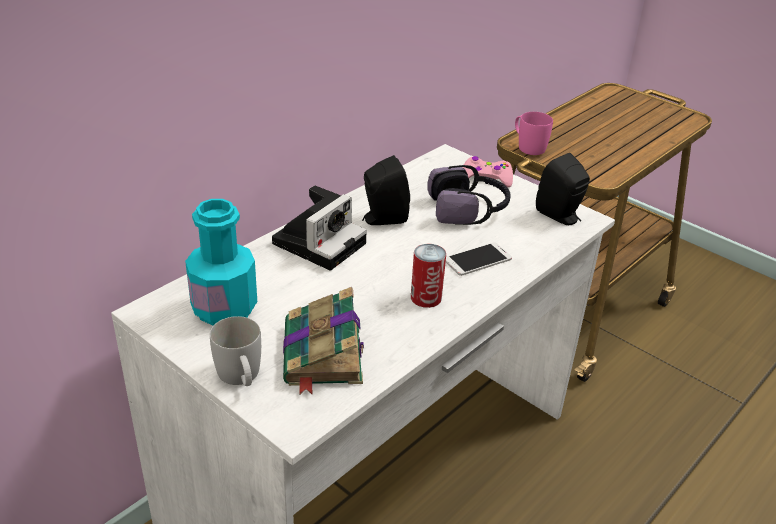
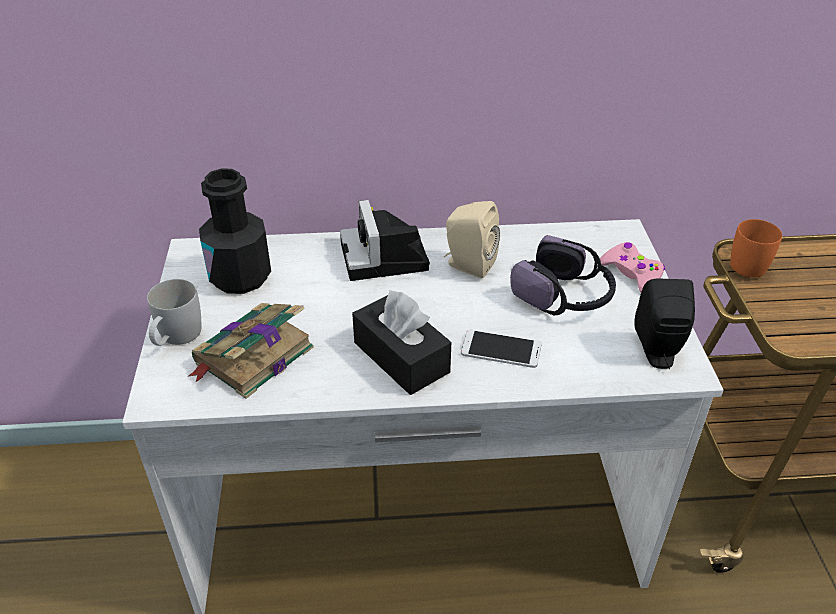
camera: 45 degrees right, 5 degrees up
(224, 308) = (240, 277): turquoise bottle -> black bottle
(320, 241) = (386, 259): camera -> camera turned 90 degrees clockwise
(382, 219) = (468, 265): black speaker -> beige speaker
(426, 297) = (401, 357): can -> black tissue box
(528, 146) = (747, 262): pink mug -> orange mug

